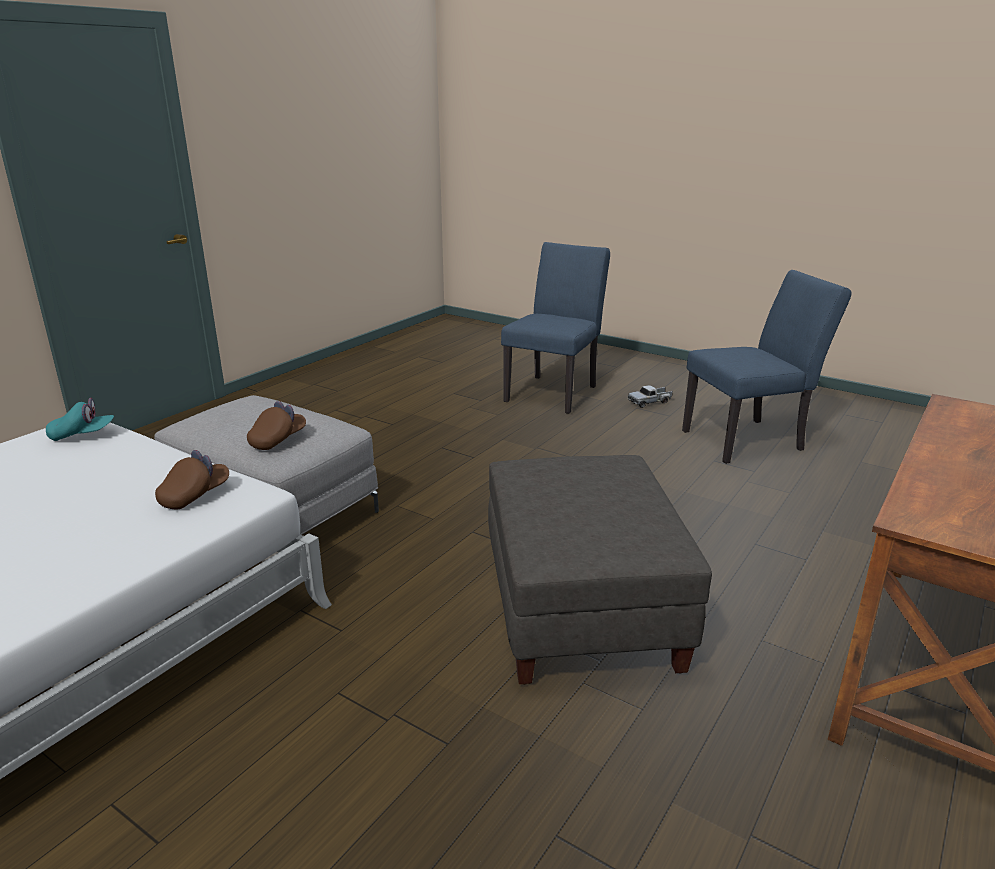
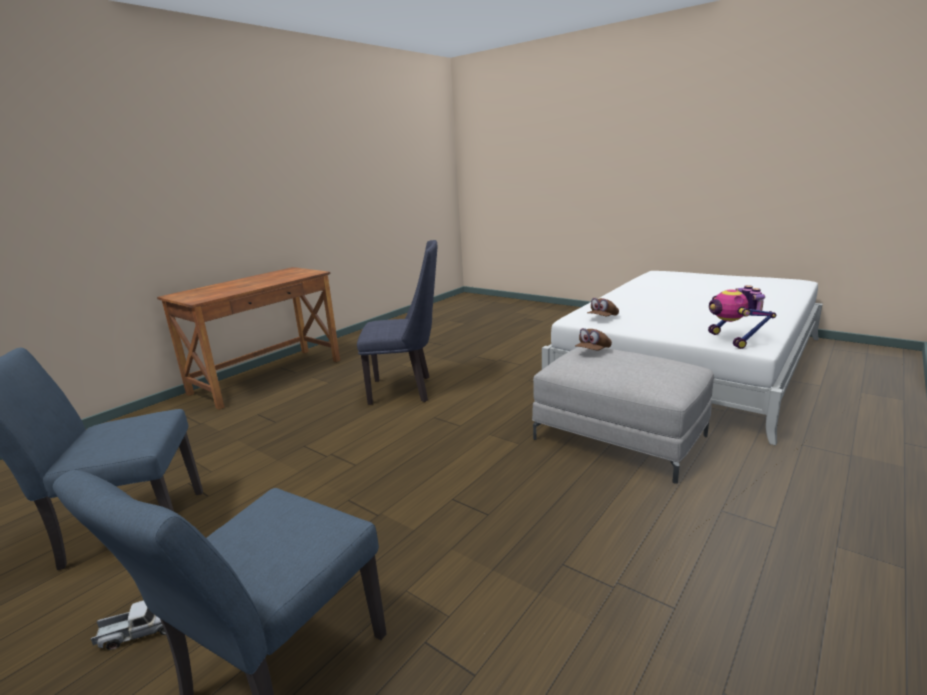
camera: 175 degrees left, 5 degrees down
(83, 435) = (733, 340): turquoise cap -> toy robot
(581, 610) = (407, 389): grey ottoman -> blue chair

